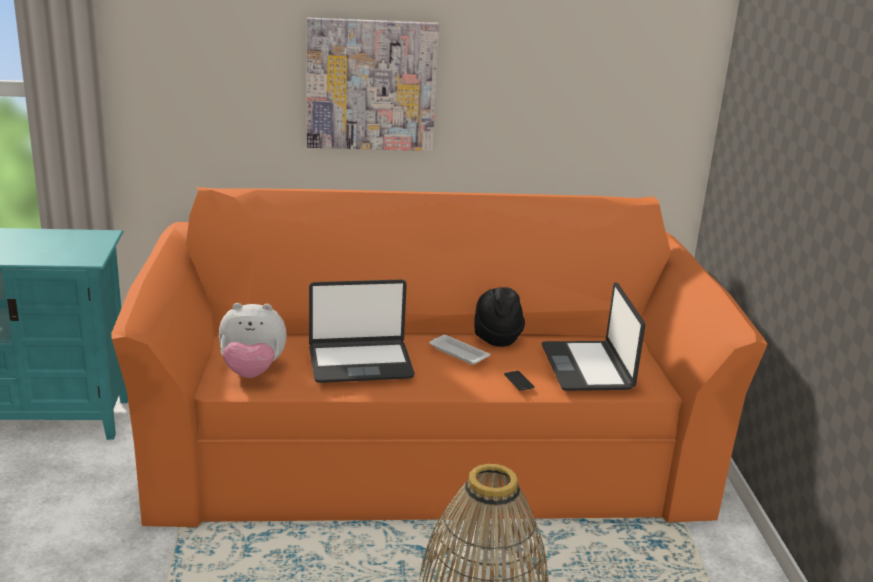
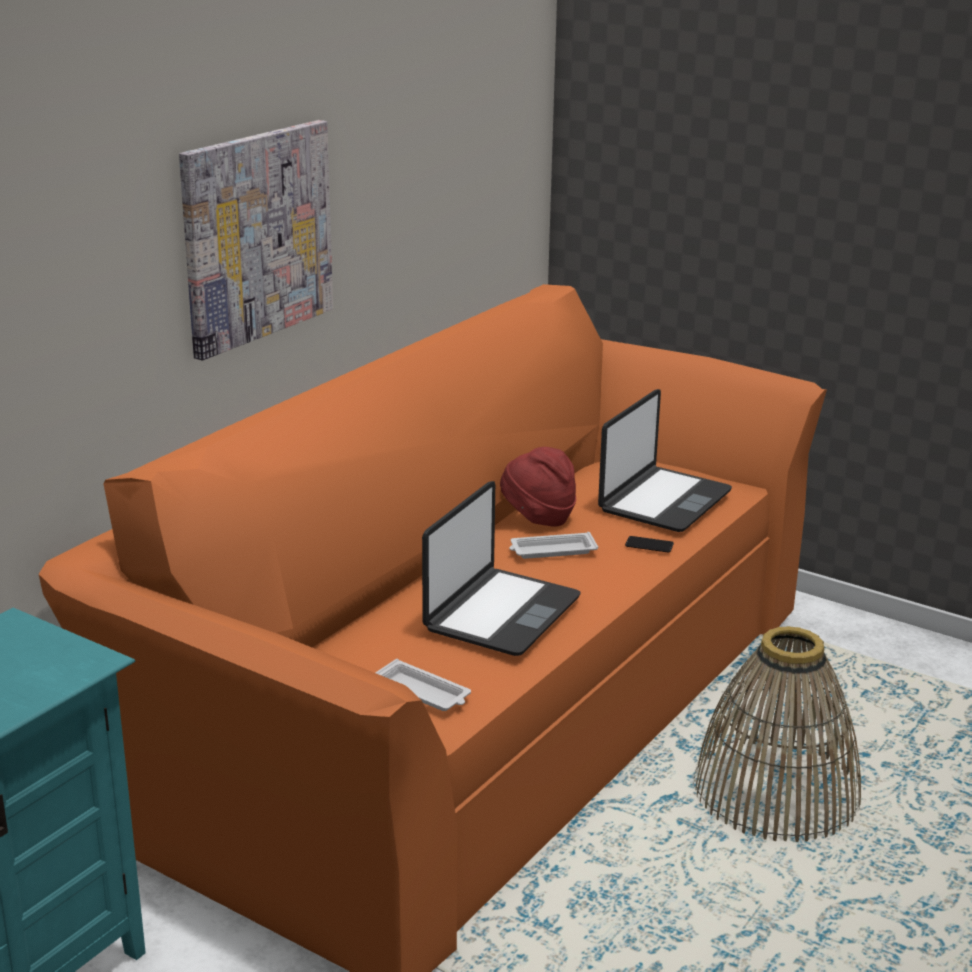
camera: 50 degrees left, 0 degrees up
(252, 372) = (422, 692): plush toy -> white tray
(496, 337) = (538, 518): black hat -> red hat
(588, 367) = (663, 501): laptop -> laptop turned 90 degrees counterclockwise

